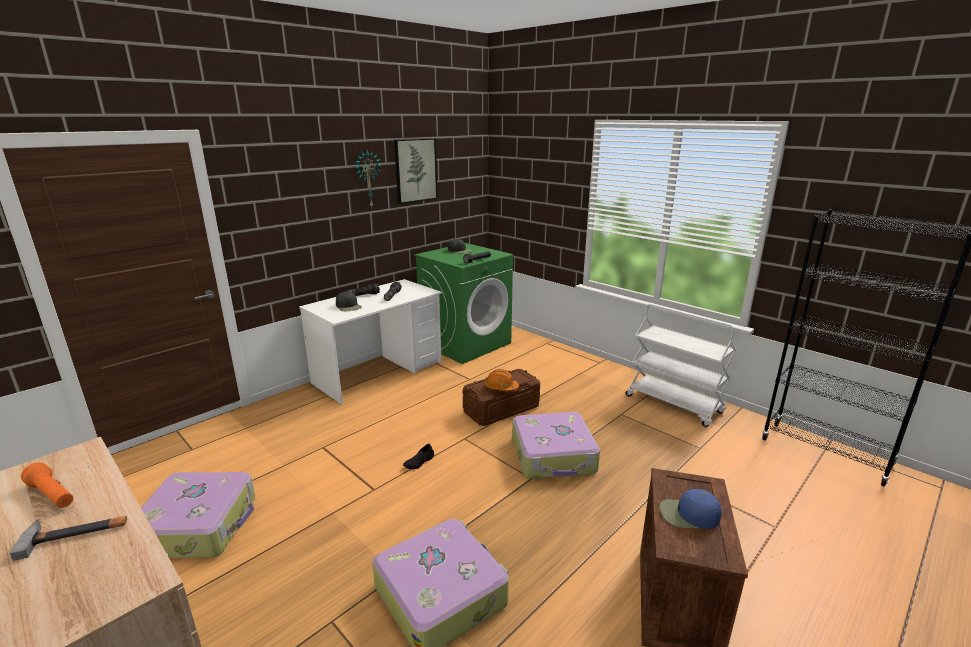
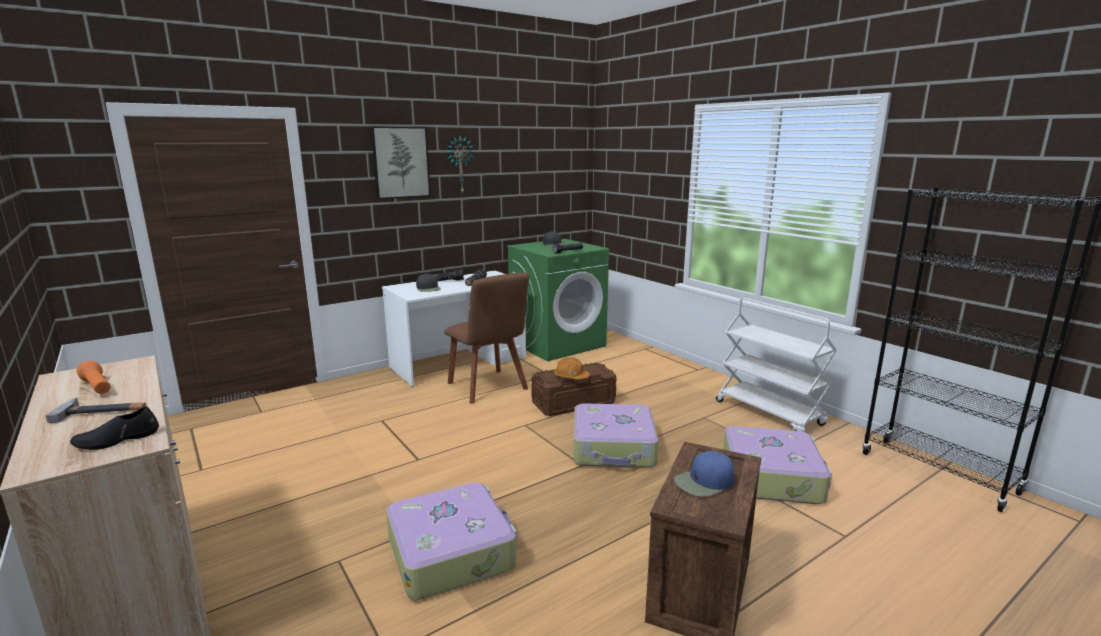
camera: 10 degrees right, 5 degrees down
(199, 525) = (247, 471): suitcase -> suitcase (772, 477)
(415, 170) = (511, 159): picture -> picture (401, 162)
(416, 399) = (489, 388): none -> brown chair
(419, 462) = (471, 441): black shoe -> black shoe (117, 440)
(688, 514) = (704, 482): blue cap -> blue cap turned 45 degrees counterclockwise

